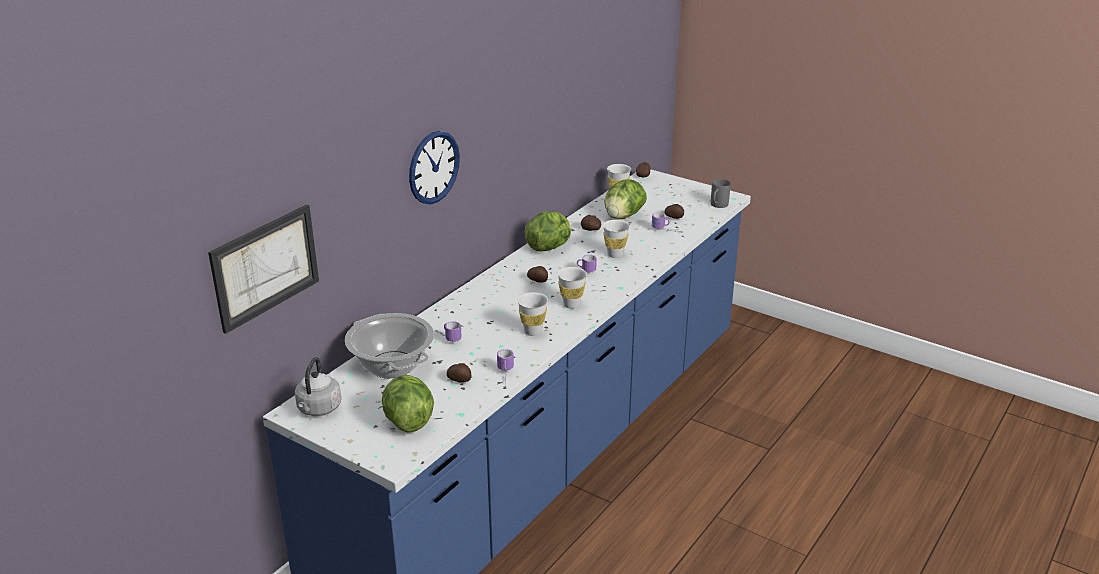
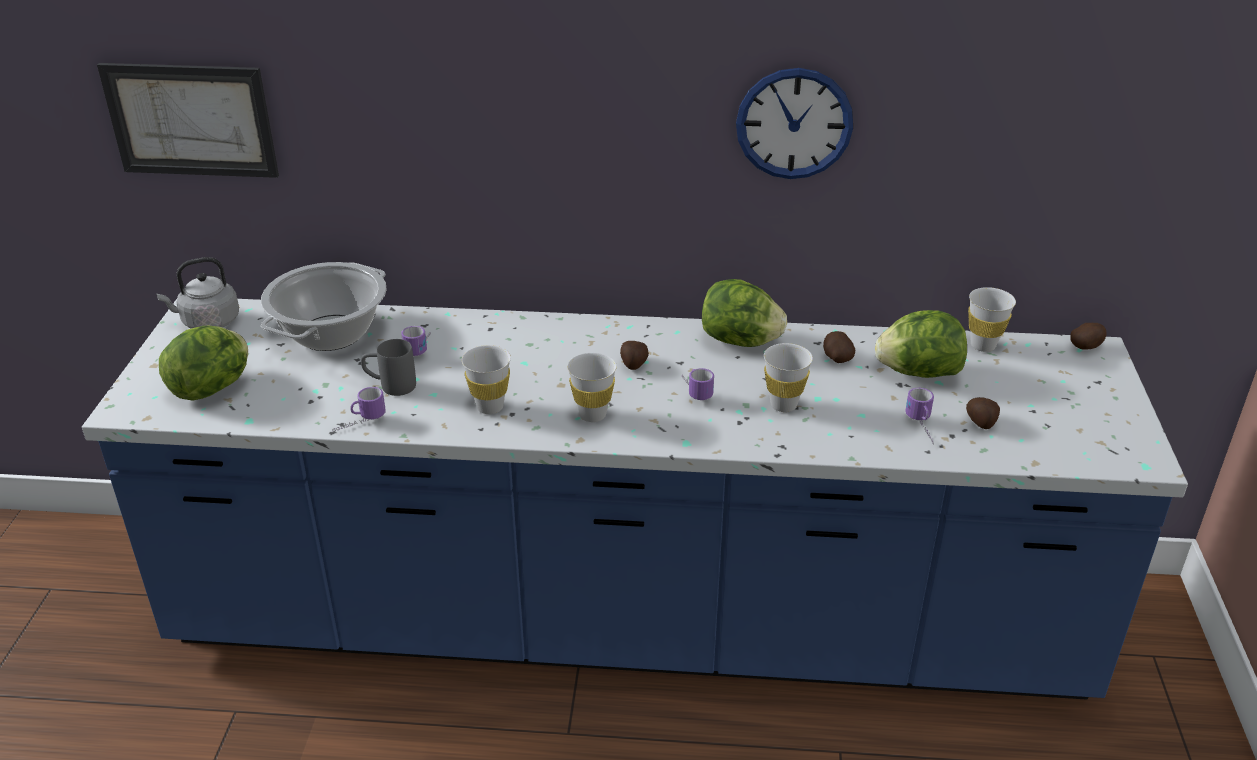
camera: 60 degrees right, 5 degrees up
(433, 167) = (521, 114): wall clock -> wall clock (794, 124)
(460, 380) = (327, 392): potato -> none
(717, 206) = (1089, 456): grey mug -> grey mug (390, 386)

